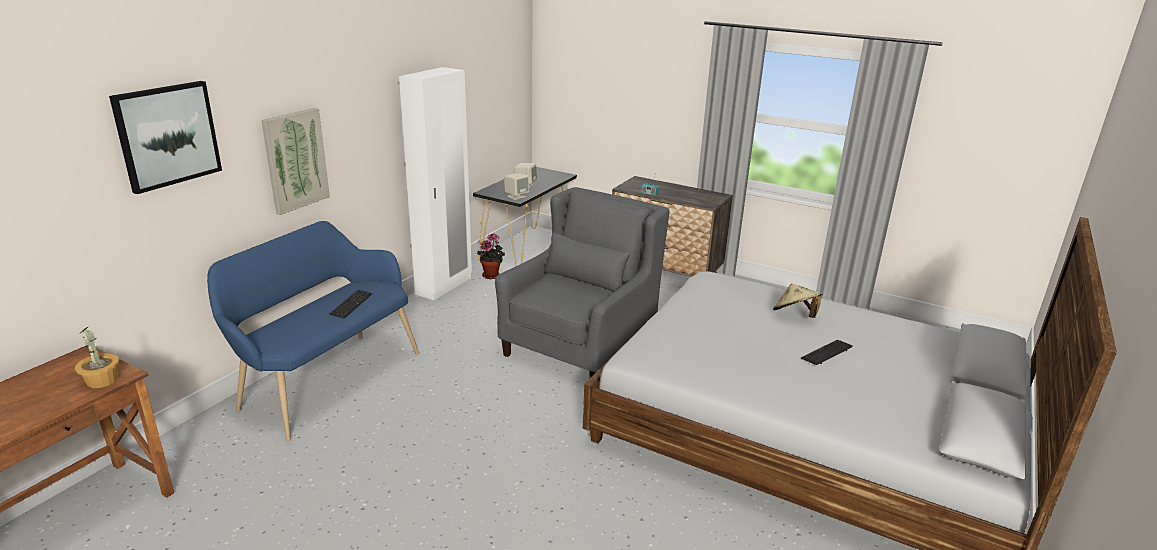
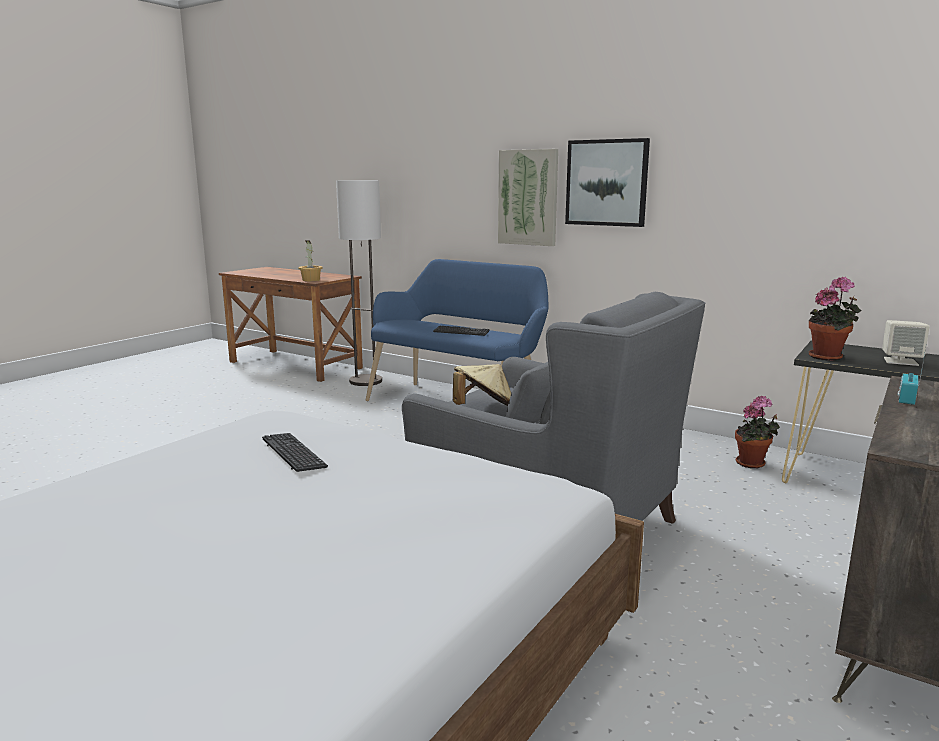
camera: 95 degrees right, 10 degrees down
(167, 135) = (429, 147): picture -> picture (607, 183)
(197, 452) = (365, 381): none -> floor lamp
(444, 286) = (691, 438): white wardrobe -> none
(516, 196) = (828, 357): beige speaker -> potted plant
(795, 315) = (330, 551): beige hat -> beige hat (484, 409)
(826, 353) = (146, 562): keyboard -> keyboard (293, 454)

